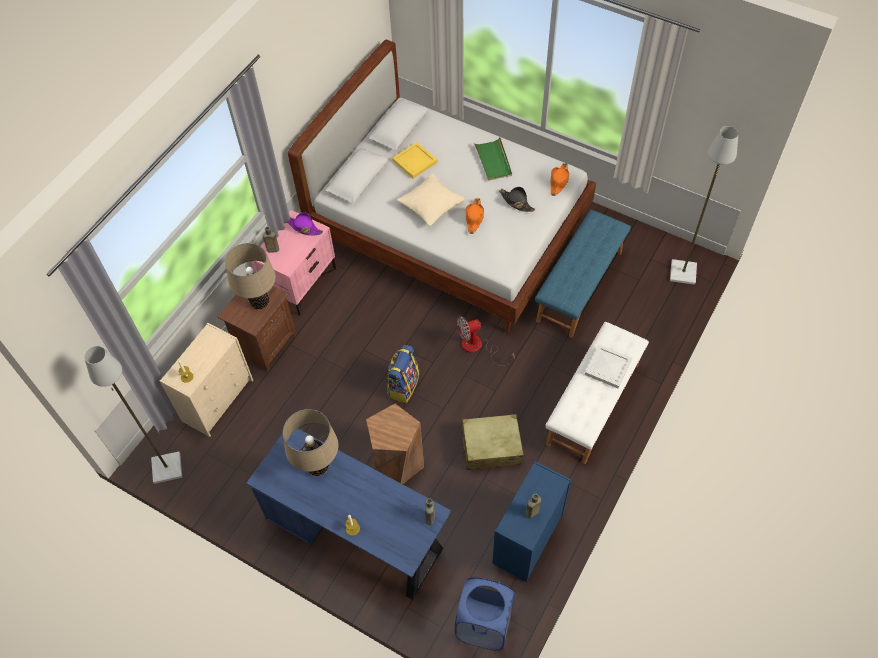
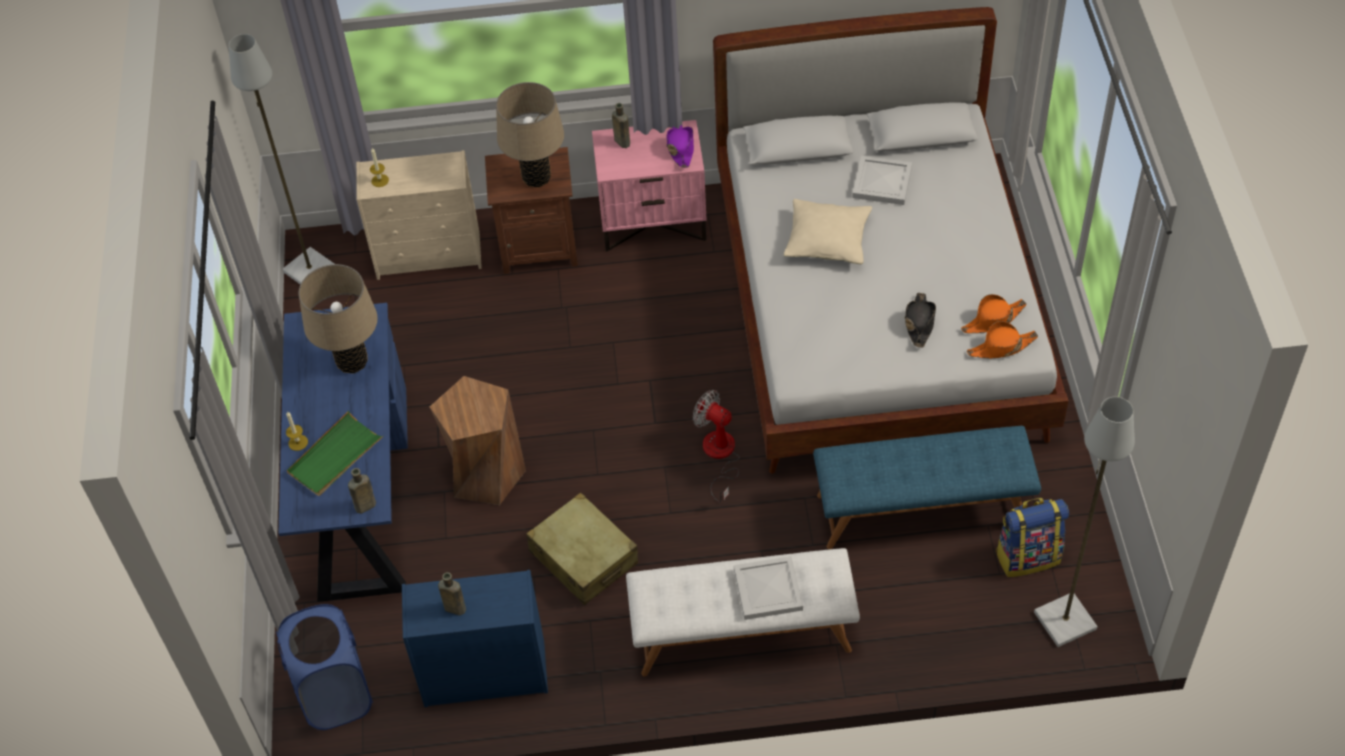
camera: 55 degrees right, 5 degrees down
(403, 385) = (595, 414): backpack -> backpack (1028, 556)
(414, 161) = (881, 181): yellow tray -> white tray
(474, 218) = (847, 295): orange hat -> orange hat (993, 320)
(493, 161) = (965, 258): green tray -> green tray (335, 457)

